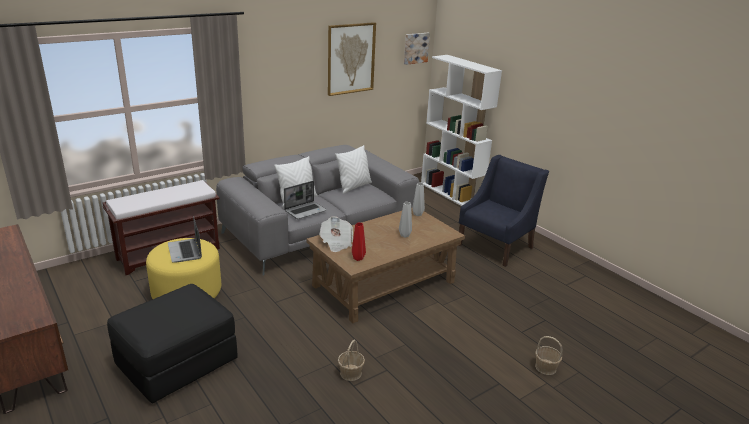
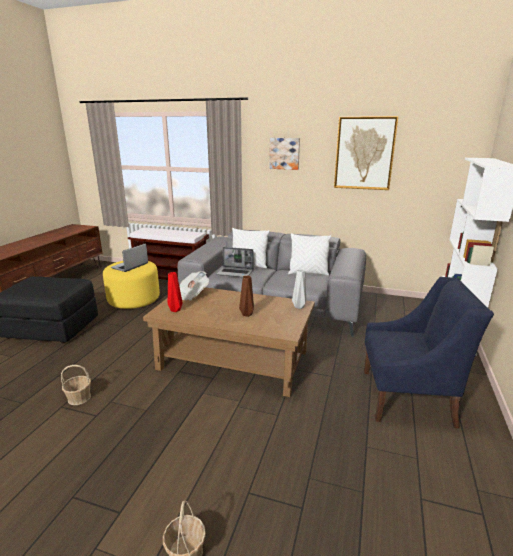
camera: 55 degrees right, 5 degrees down
(405, 235) = (247, 314): grey vase -> brown vase
(415, 48) = (459, 151): picture -> picture (284, 153)

